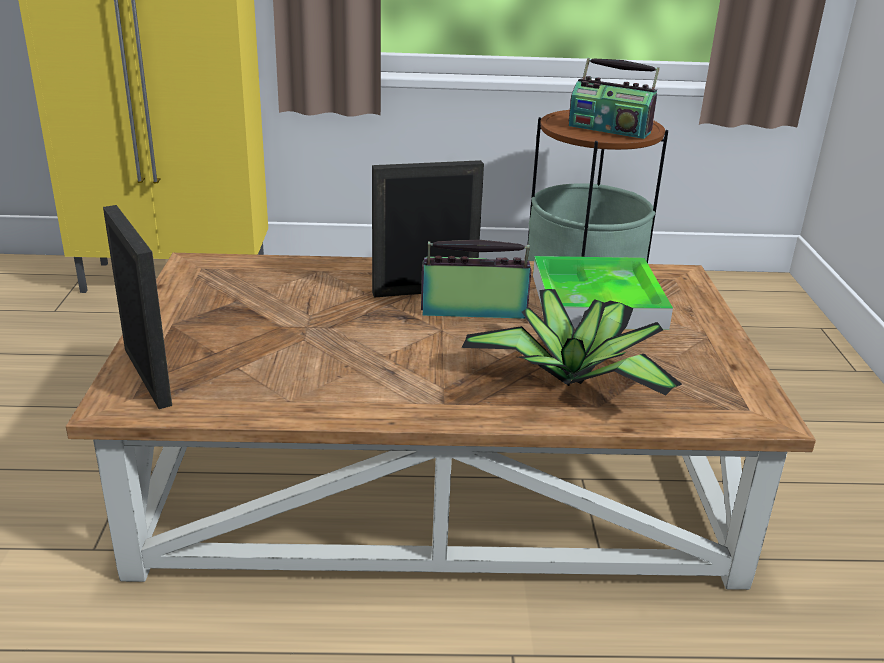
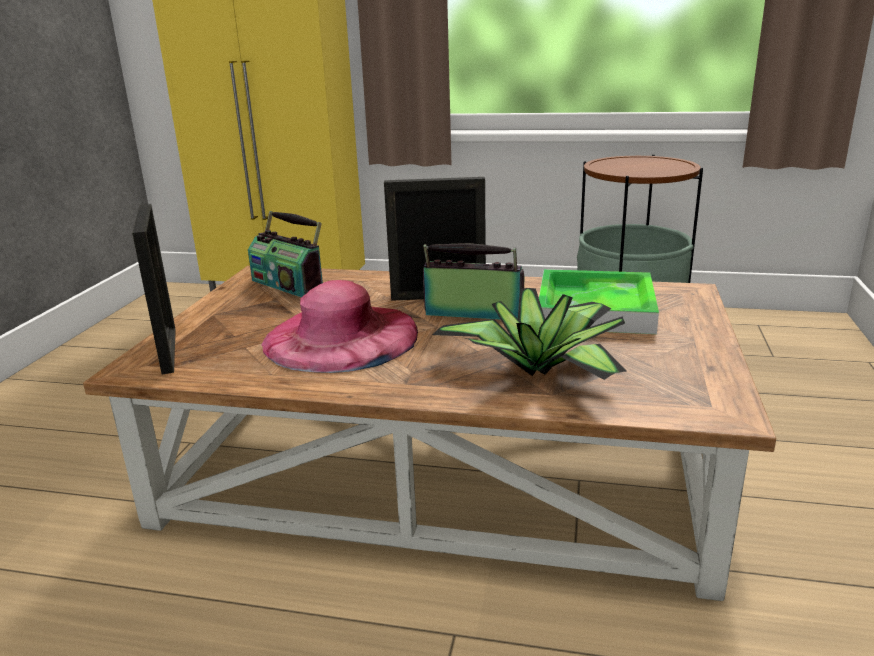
camera: 15 degrees right, 5 degrees down
(343, 348) = (341, 337): none -> pink hat
(610, 129) = (646, 168): radio -> radio (289, 284)

